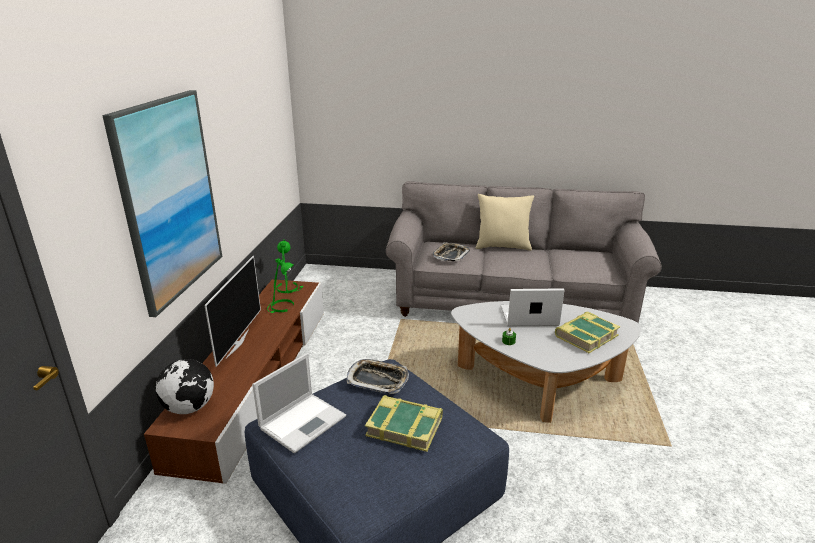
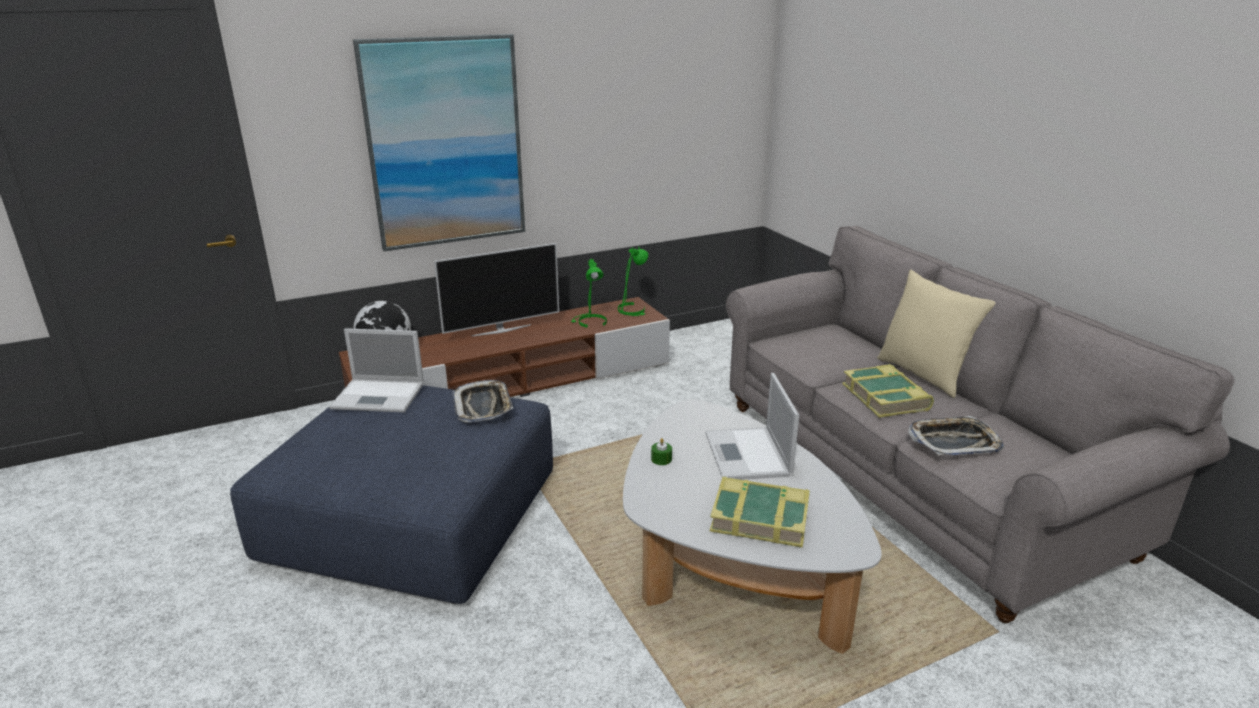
camera: 55 degrees right, 0 degrees up
(405, 427) = (413, 448): book -> book (886, 397)
(450, 255) = (817, 348): tray -> tray (954, 442)
(527, 317) = (748, 455): laptop -> laptop turned 150 degrees counterclockwise

